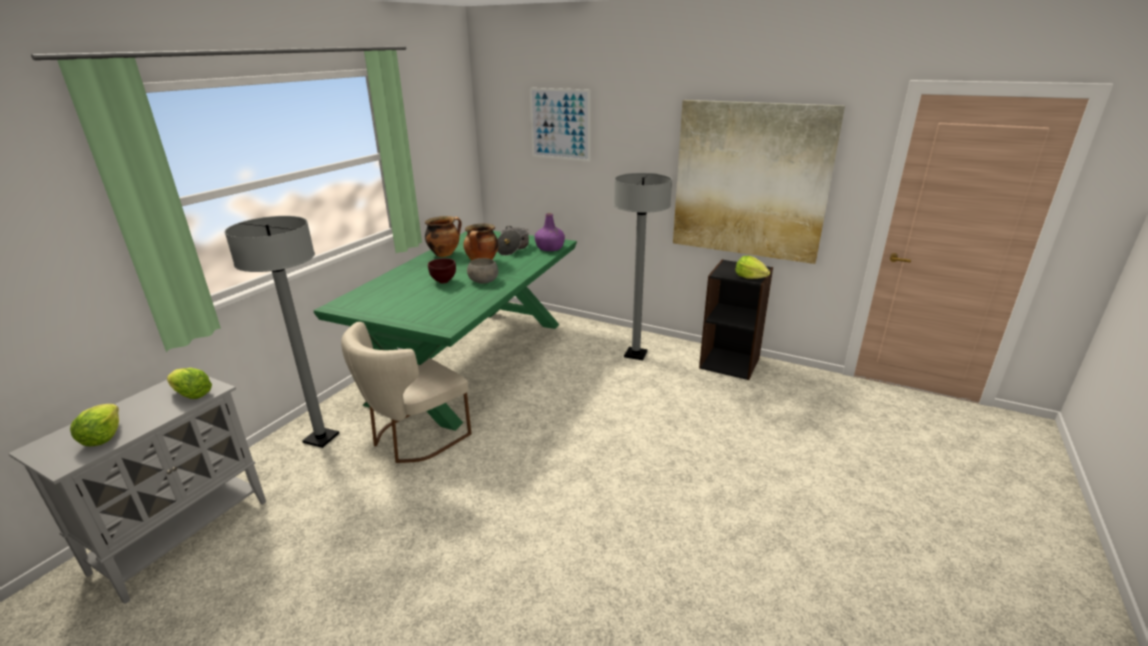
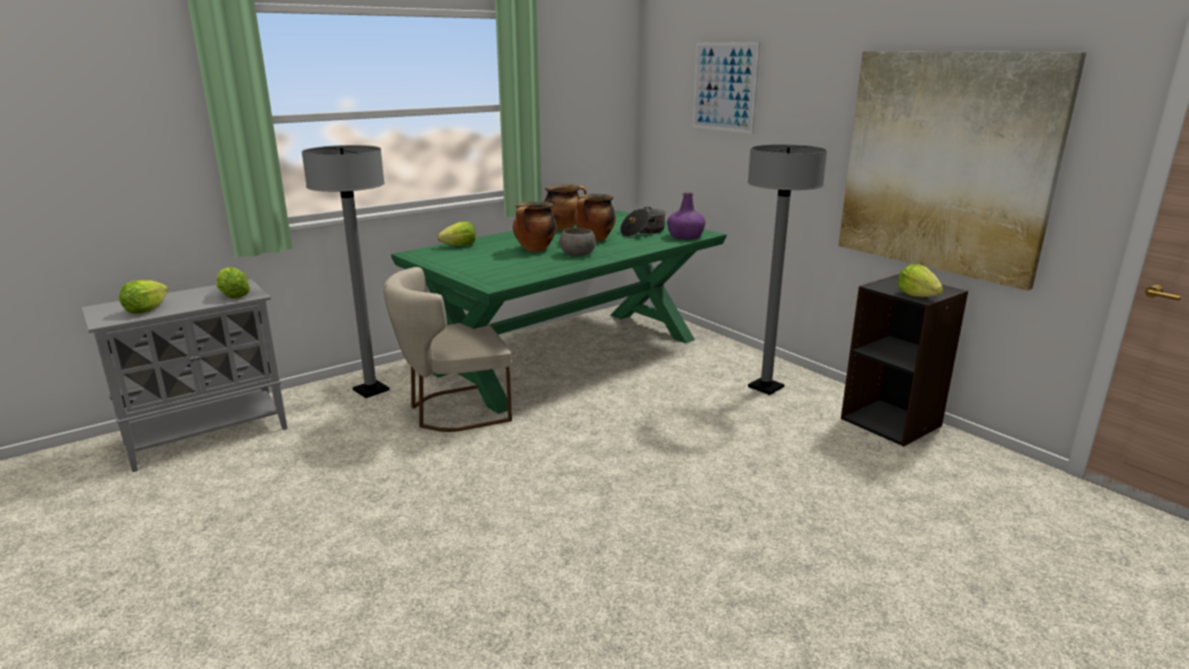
camera: 25 degrees right, 5 degrees down
(371, 289) = (459, 246): none -> lettuce
(443, 282) = (535, 250): brown bowl -> cooking pot

